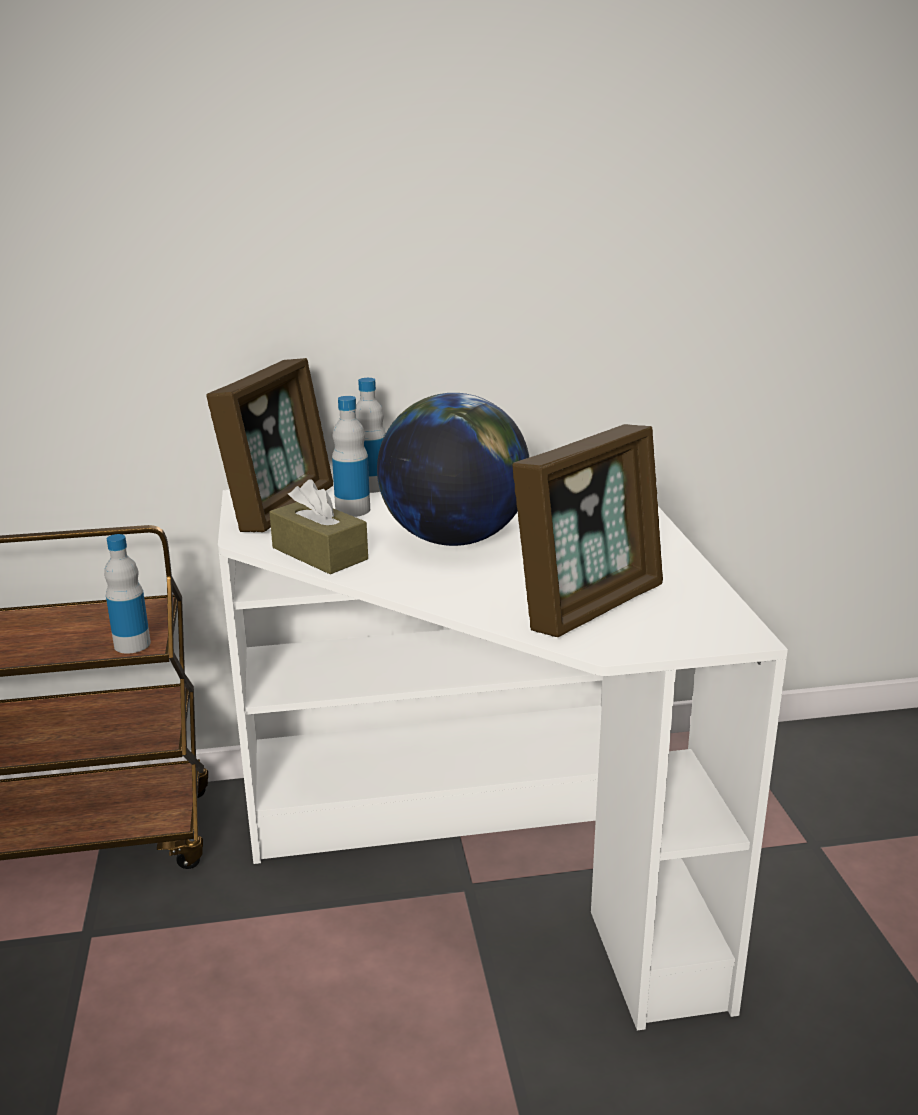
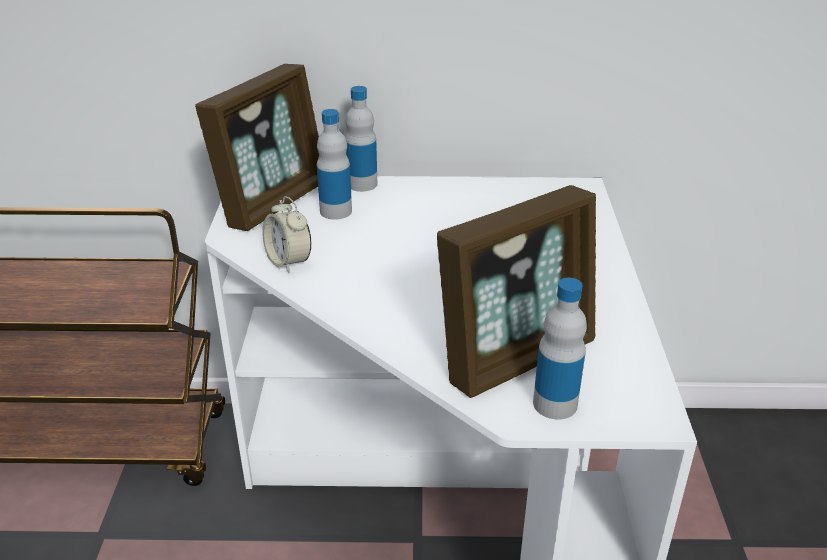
camera: 10 degrees right, 10 degrees up
(132, 644) = (141, 310): bottle -> bottle (555, 404)
(319, 553) = (289, 261): brown tissue box -> alarm clock
(454, 538) = (415, 256): globe -> none

